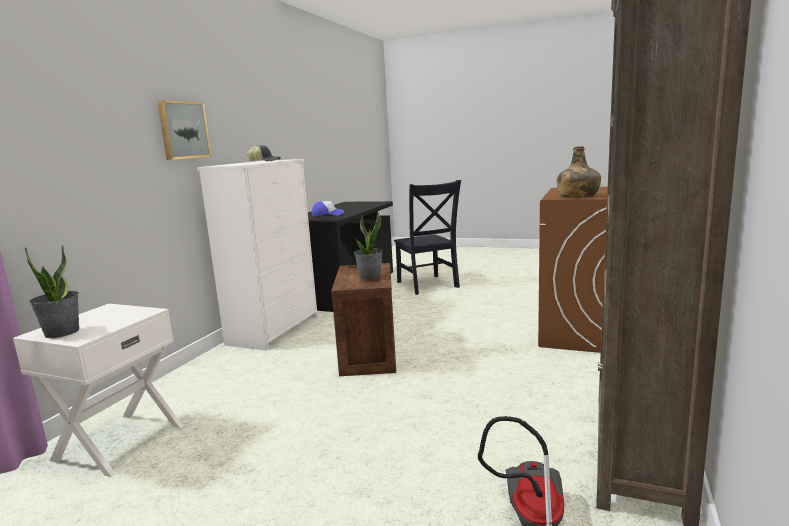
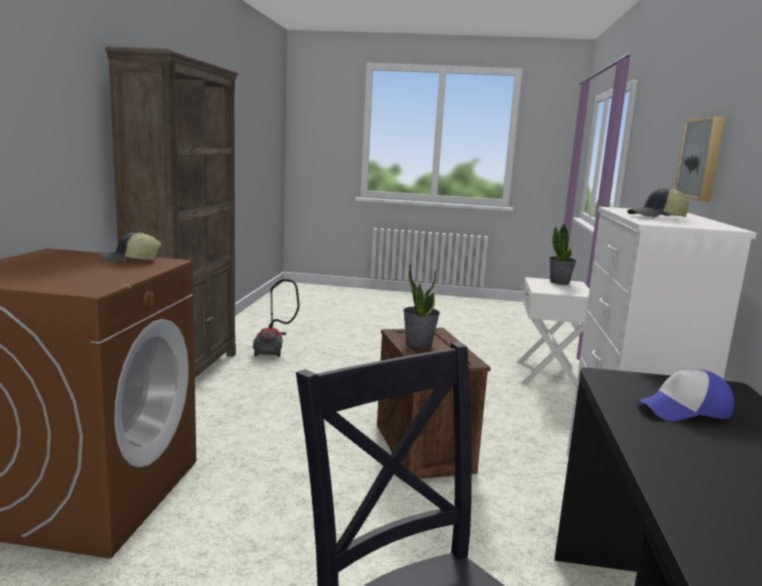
camera: 165 degrees right, 0 degrees up
(577, 196) = (130, 261): green bottle -> cap

